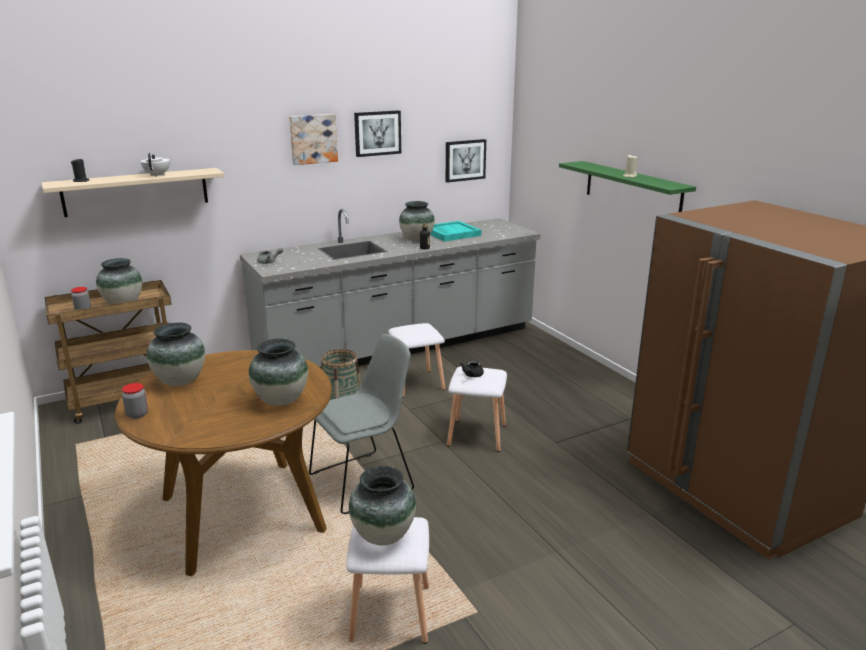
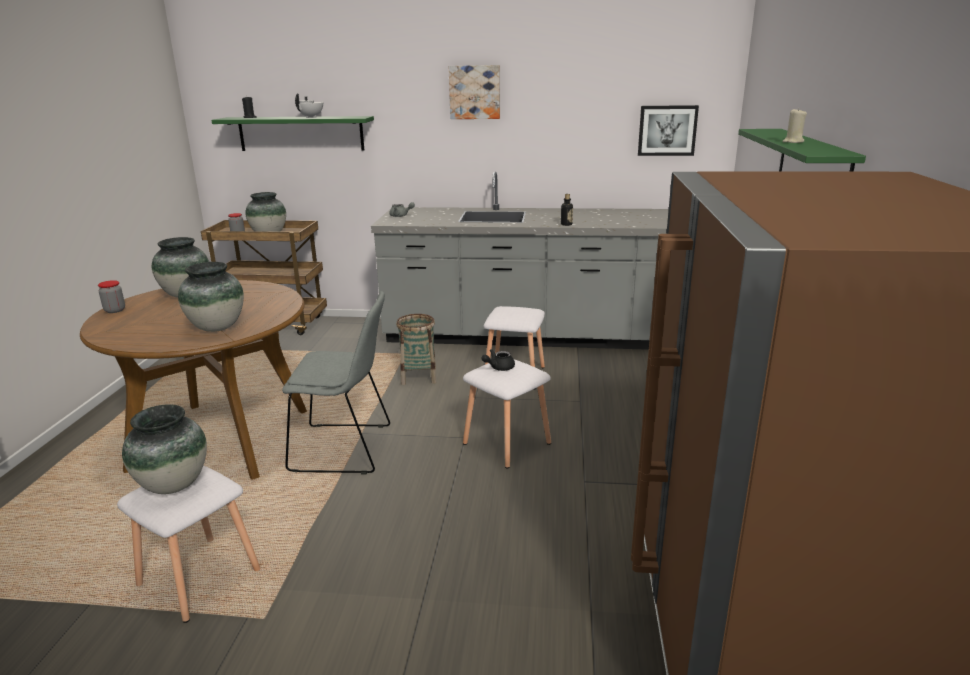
camera: 35 degrees right, 0 degrees up
(136, 192) = (301, 133): beige shelf -> green shelf
(377, 133) = (551, 90): picture -> none
(416, 240) = (573, 217): vase -> none
(451, 233) = (623, 216): turquoise tray -> none

